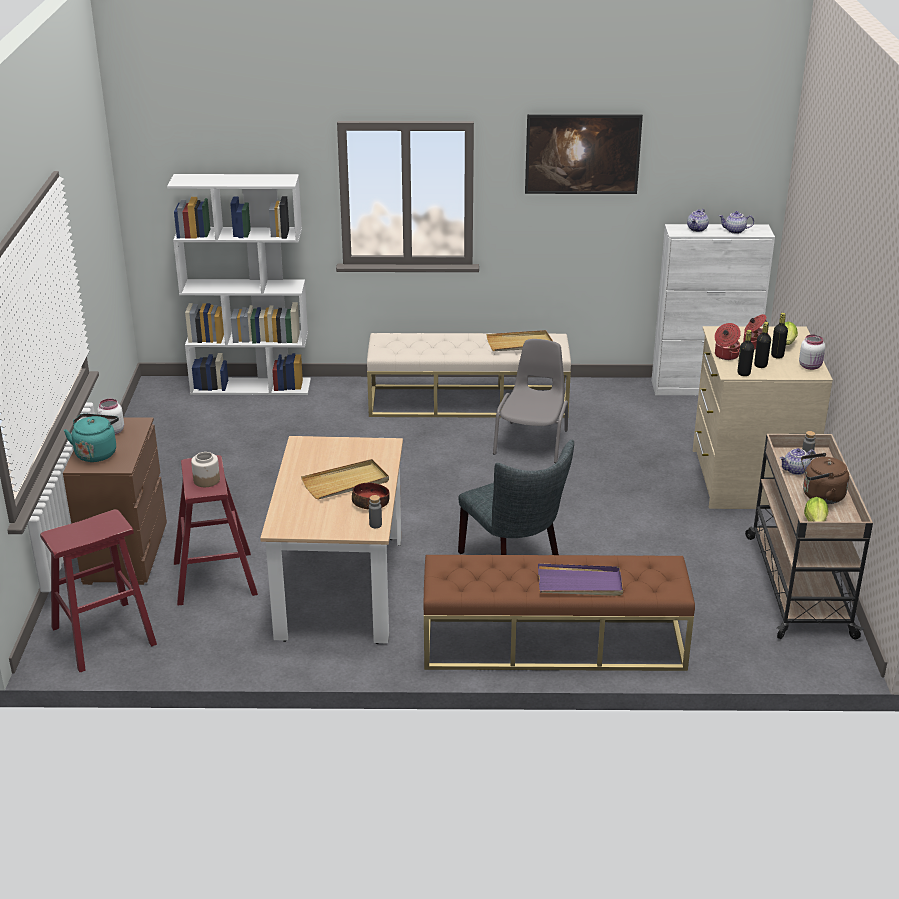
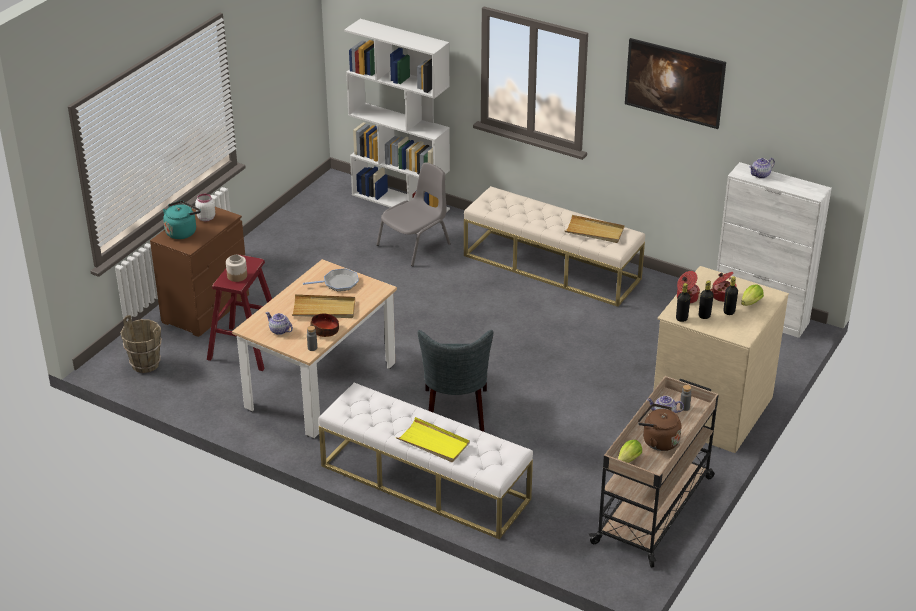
camera: 30 degrees right, 5 degrees up
(103, 636) = (145, 364): red stool -> brown bucket
(334, 453) = (338, 283): none -> frying pan
(532, 441) = (568, 318): grey chair -> grey chair (415, 245)
(553, 644) = (424, 482): brown bench -> white bench
(580, 583) = (433, 442): purple tray -> yellow tray
(734, 231) = (791, 186): teapot -> teapot (279, 330)
(810, 366) = (745, 330): white jar -> none

